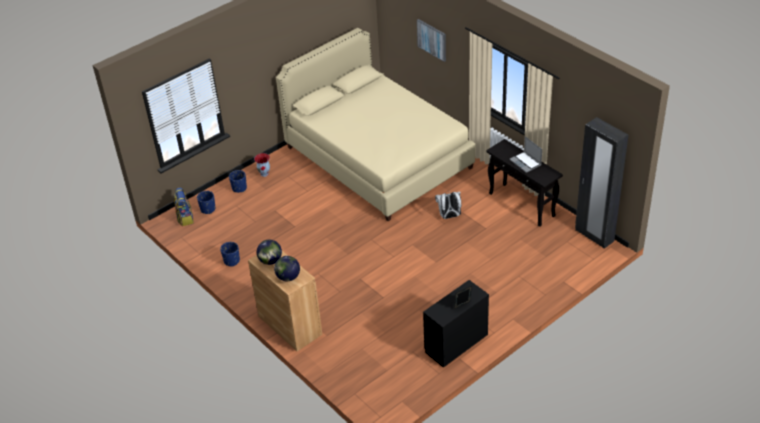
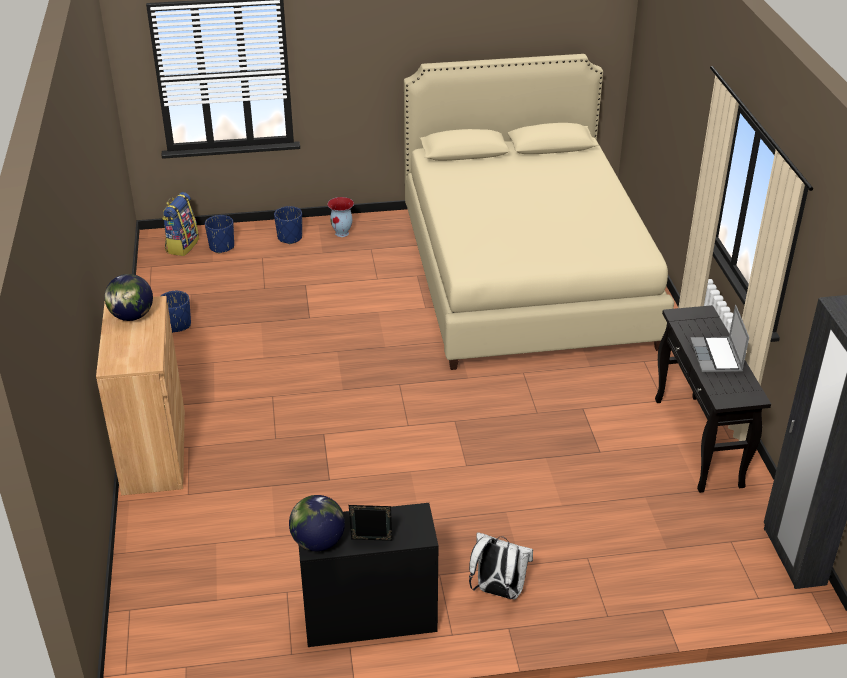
camera: 30 degrees right, 5 degrees down
(288, 277) = (127, 351): globe -> globe (318, 542)
(432, 39) = (678, 97): picture -> none
(449, 216) = (555, 406): white backpack -> white backpack (497, 591)

